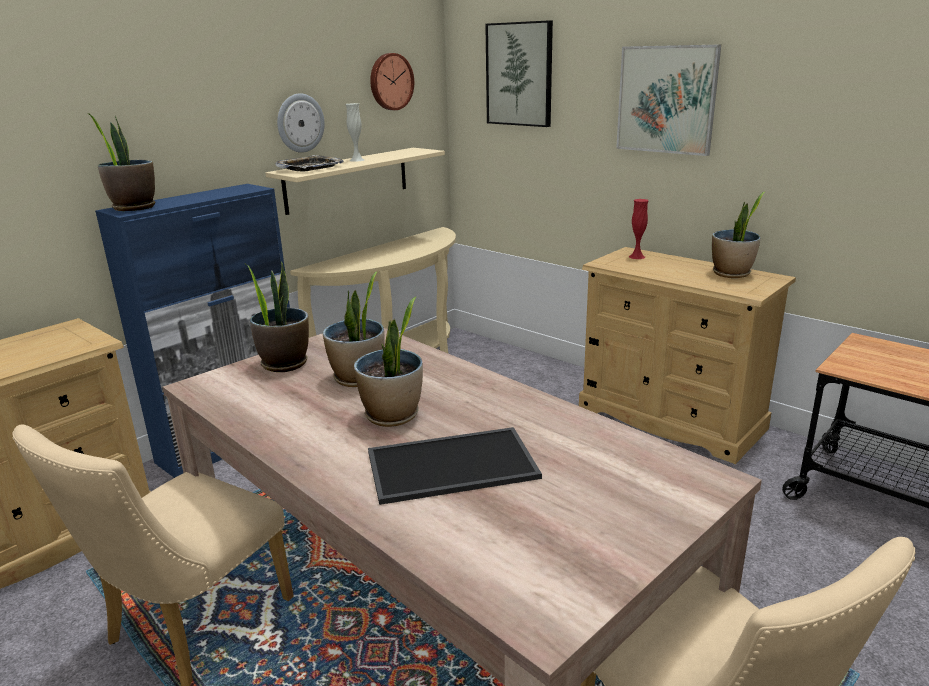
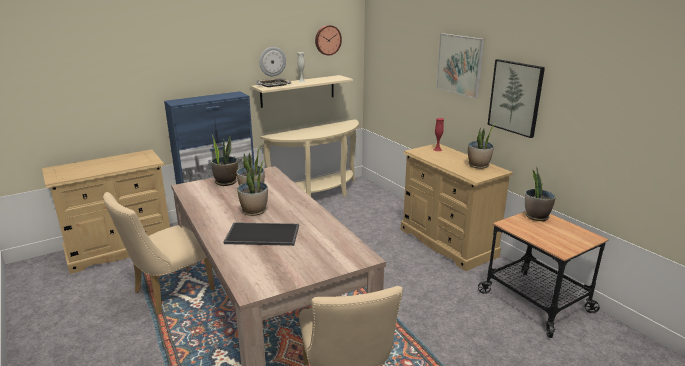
camera: 15 degrees right, 0 degrees up
(134, 208) = (180, 101): potted plant -> potted plant (536, 216)
(519, 74) = (396, 40): picture -> picture (515, 97)

